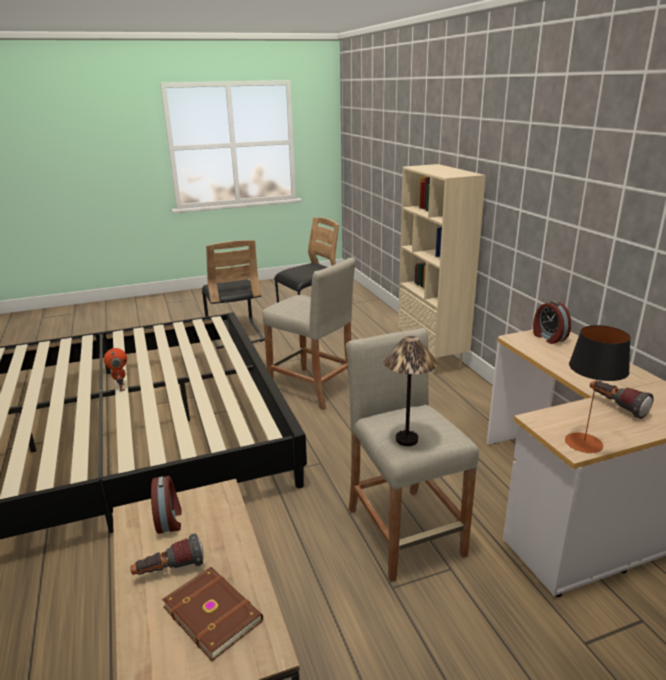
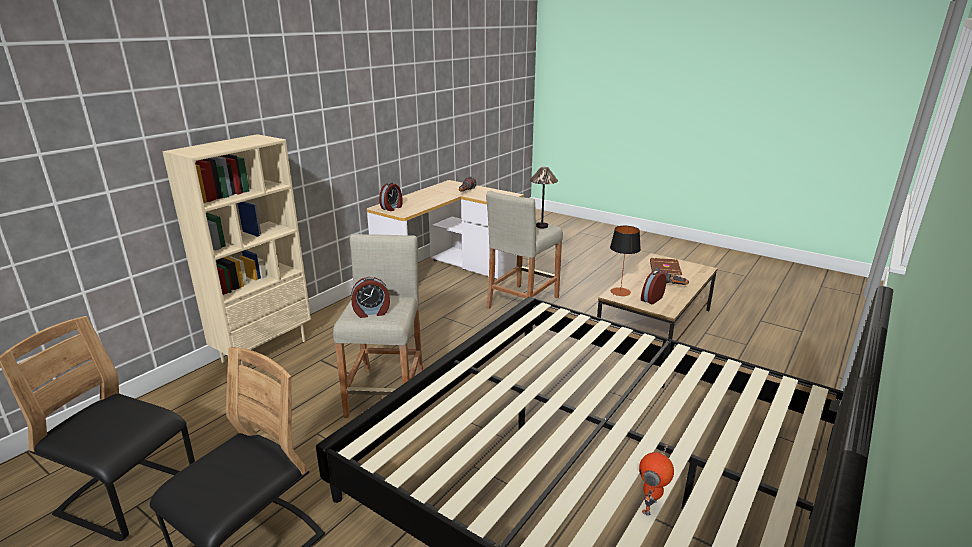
camera: 125 degrees left, 0 degrees up
(120, 387) = (585, 407): toy robot -> toy robot (651, 507)
(295, 301) = (371, 312): none -> alarm clock
(584, 443) = (506, 194): table lamp -> table lamp (620, 292)

